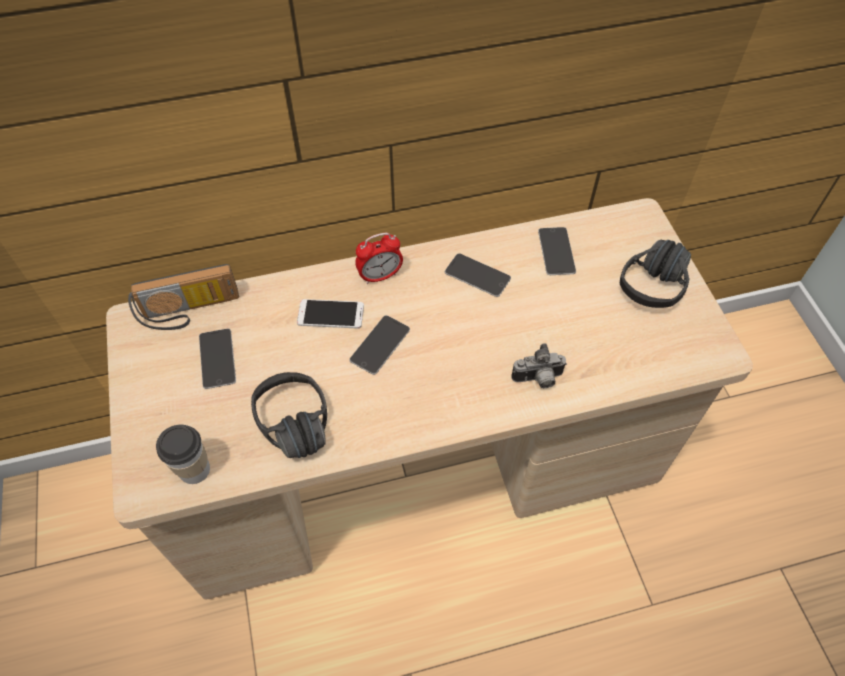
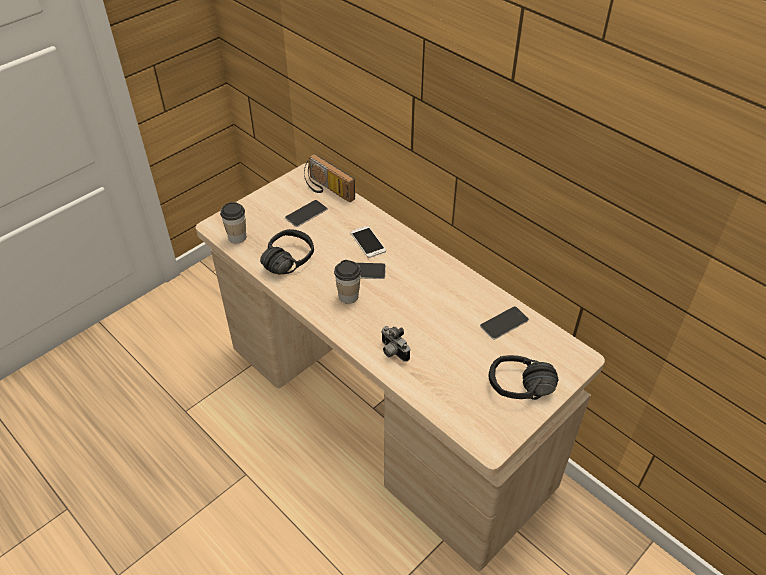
camera: 60 degrees right, 10 degrees down
(380, 276) = (412, 250): alarm clock -> none
(414, 382) = (348, 296): none -> cup
(477, 275) = (450, 292): phone -> none

